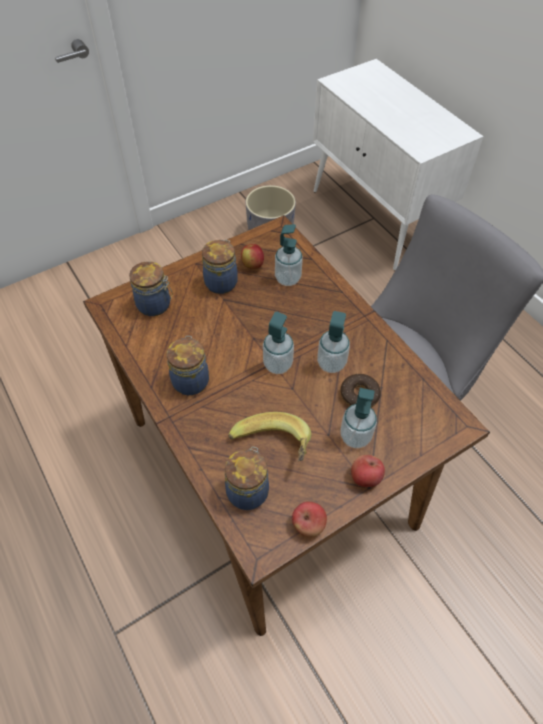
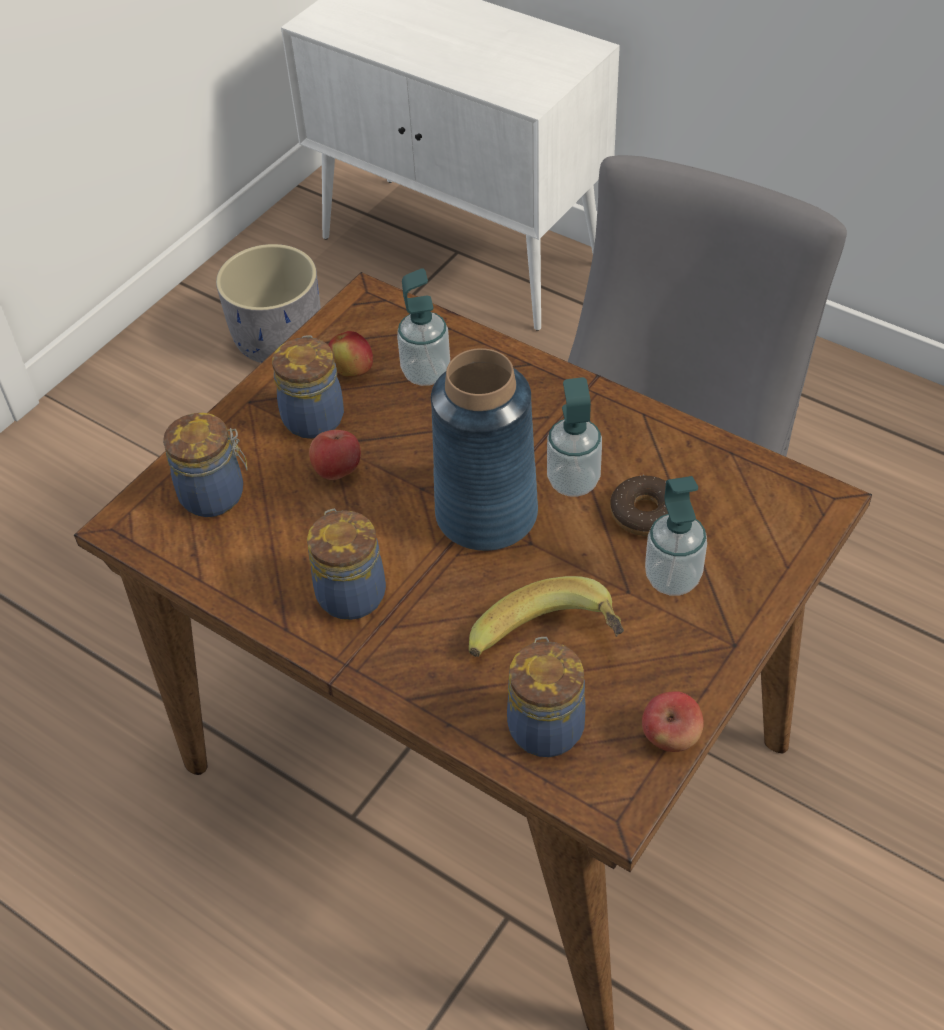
camera: 20 degrees left, 5 degrees down
(277, 364) = (485, 514): soap dispenser -> blue vase
(365, 477) = (720, 633): apple -> apple (337, 470)

